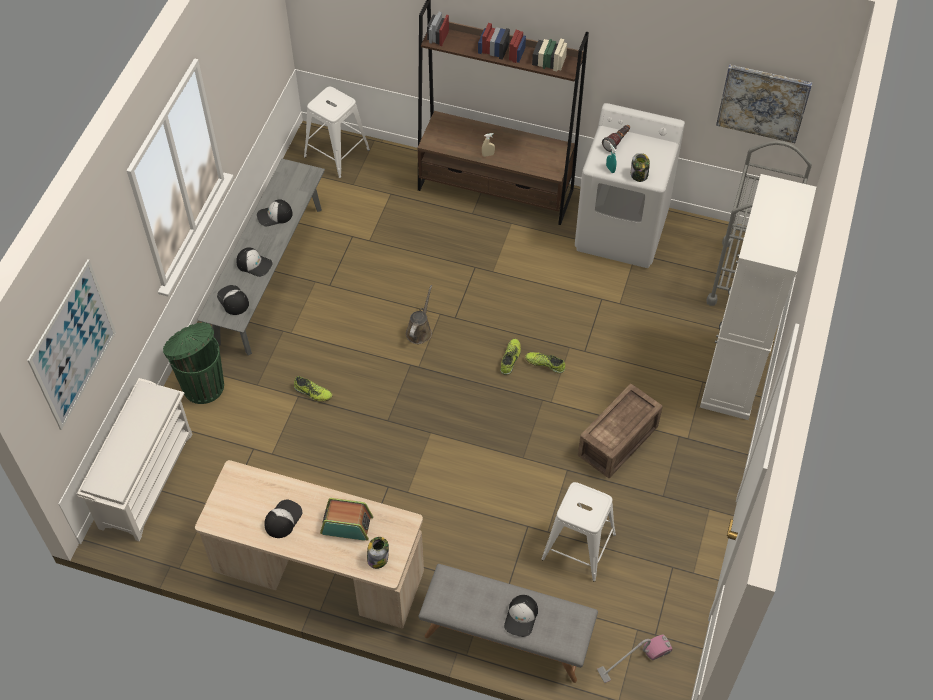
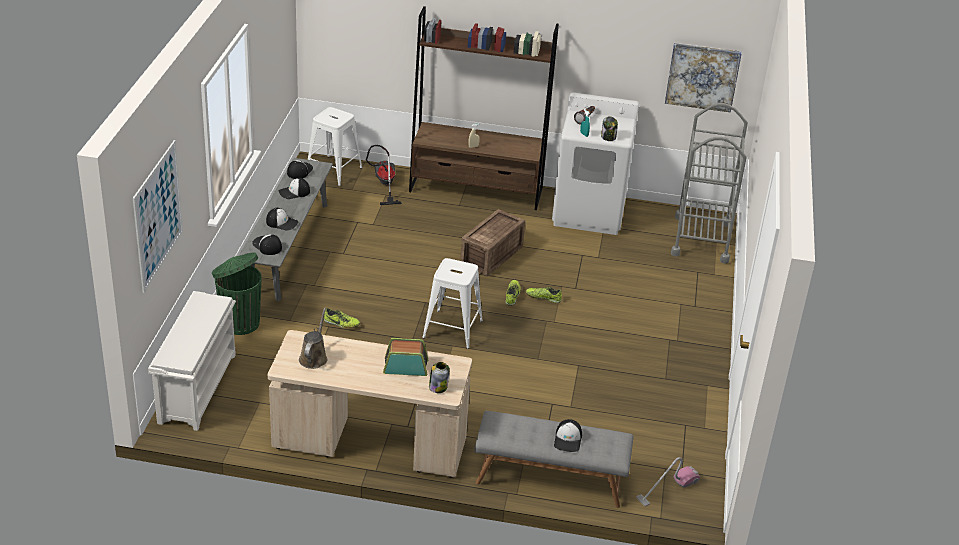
camera: 10 degrees left, 20 degrees down
(282, 519) = (347, 365): cap -> cap (299, 171)
(390, 177) = (384, 184): none -> vacuum cleaner
(419, 330) = (429, 280): brown watering can -> brown watering can (314, 357)
(579, 546) = (600, 415): white stool -> white stool (453, 329)
(619, 441) = (619, 344): crate -> crate (493, 255)
(733, 374) = (705, 298): white cabinet -> none

